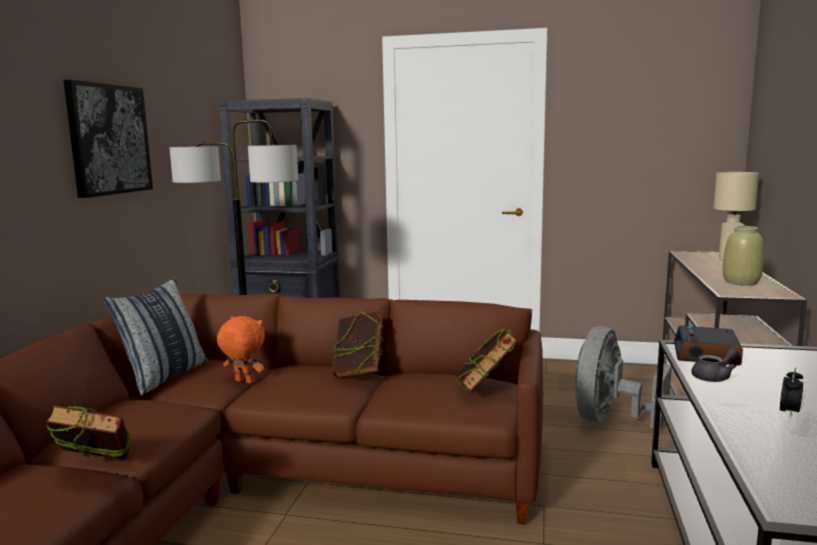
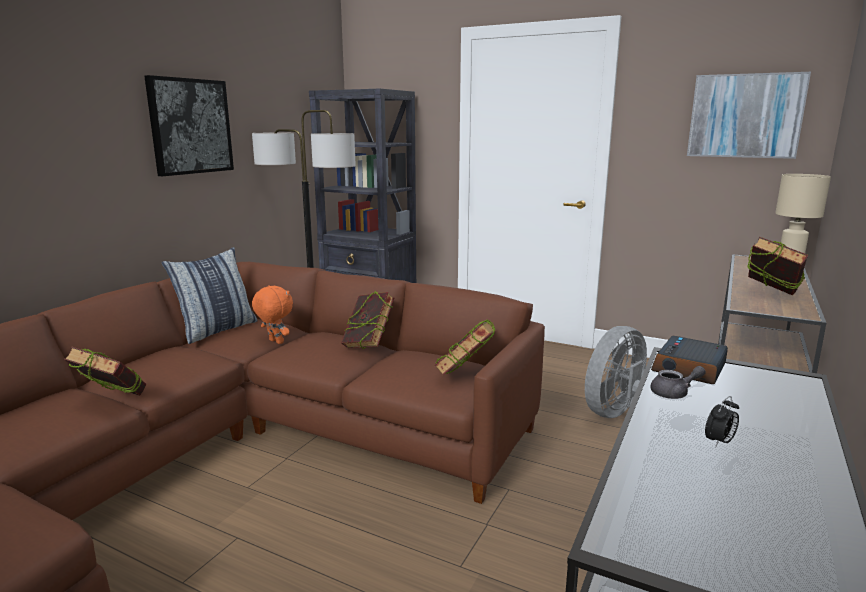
camera: 15 degrees right, 5 degrees up
(669, 121) = (745, 116): none -> picture
(740, 282) = (771, 296): beige vase -> book

